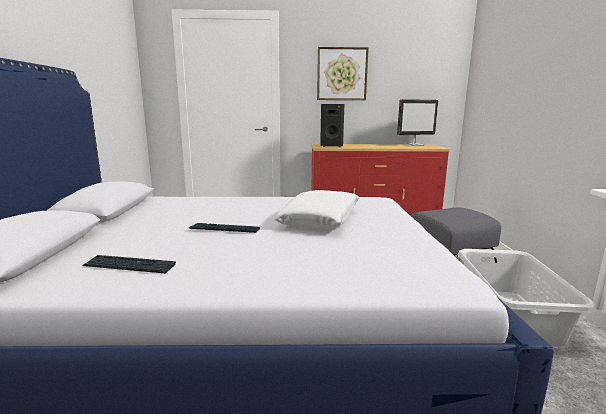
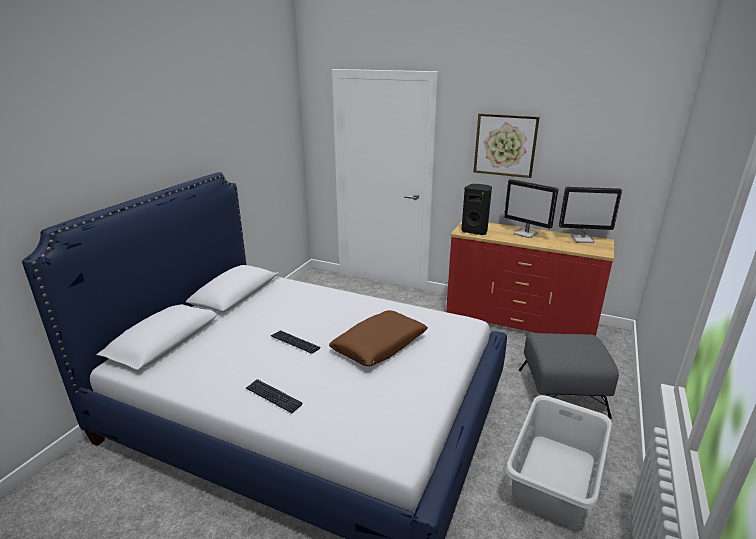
camera: 25 degrees right, 10 degrees up
(129, 266) = (212, 370): keyboard -> keyboard (273, 397)
(320, 219) = (379, 346): white pillow -> brown pillow
(371, 145) = (526, 234): none -> monitor

